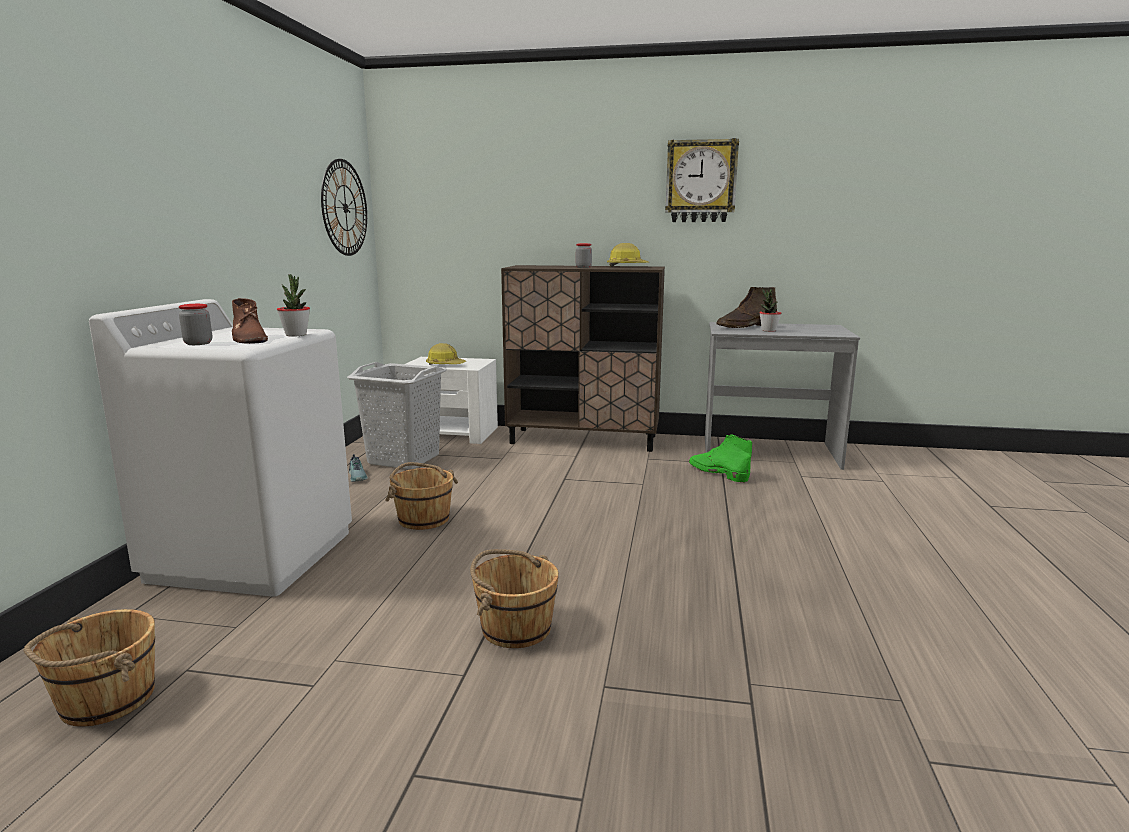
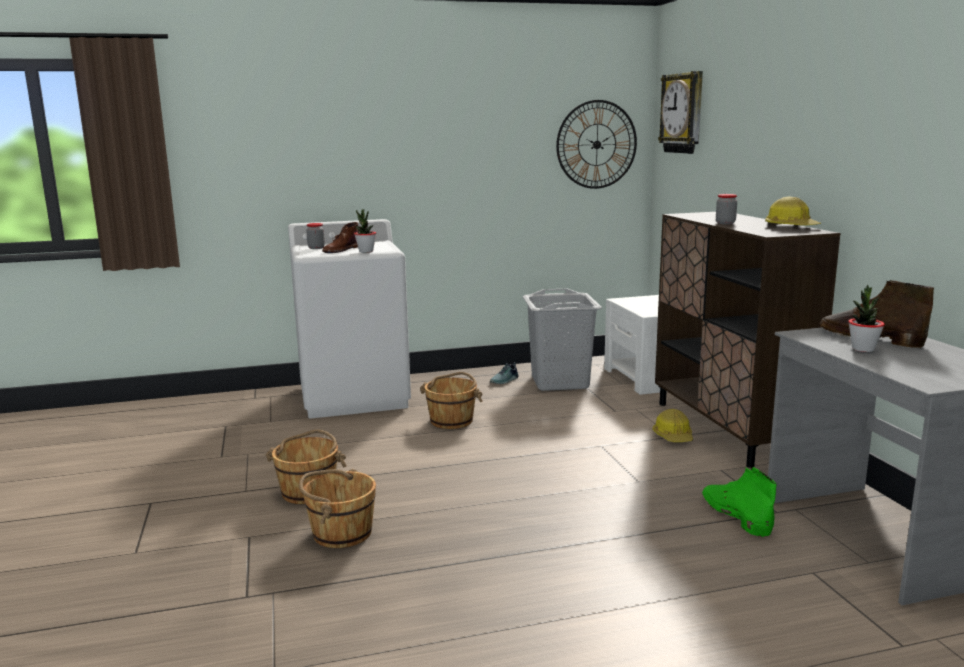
camera: 65 degrees right, 0 degrees up
(106, 700) = (195, 421): brown bucket -> brown bucket (341, 533)
(445, 365) = (640, 306): hard hat -> hard hat (673, 436)
(701, 181) = (896, 115): wall clock -> wall clock (683, 113)
(717, 473) = (735, 515): green boot -> green boot turned 45 degrees counterclockwise

